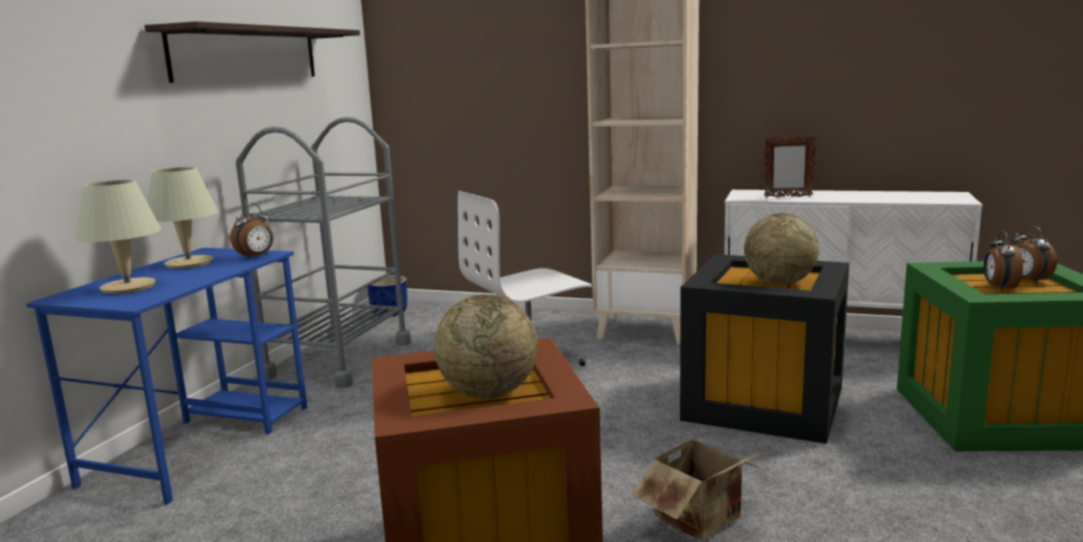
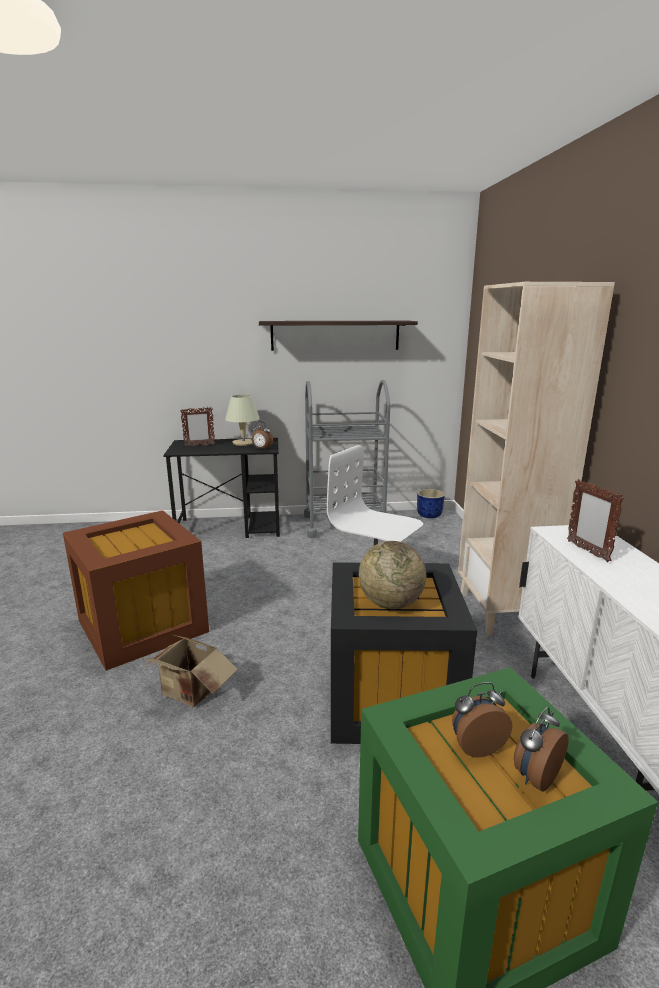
camera: 65 degrees right, 5 degrees up
(128, 287) = (199, 445): beige table lamp -> picture frame
(202, 443) = (230, 528): blue desk -> black desk
(488, 393) = (124, 545): globe -> none

